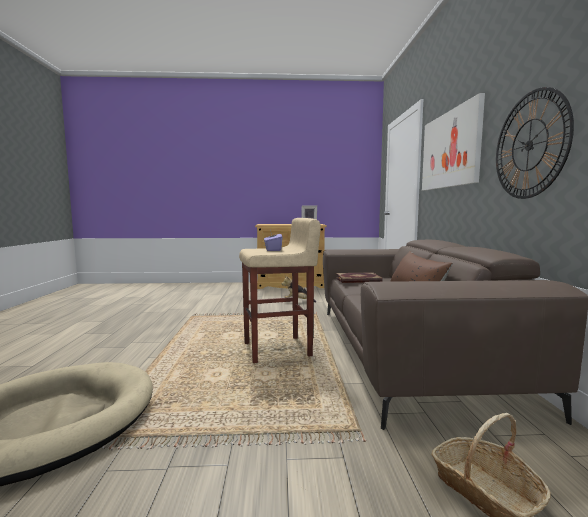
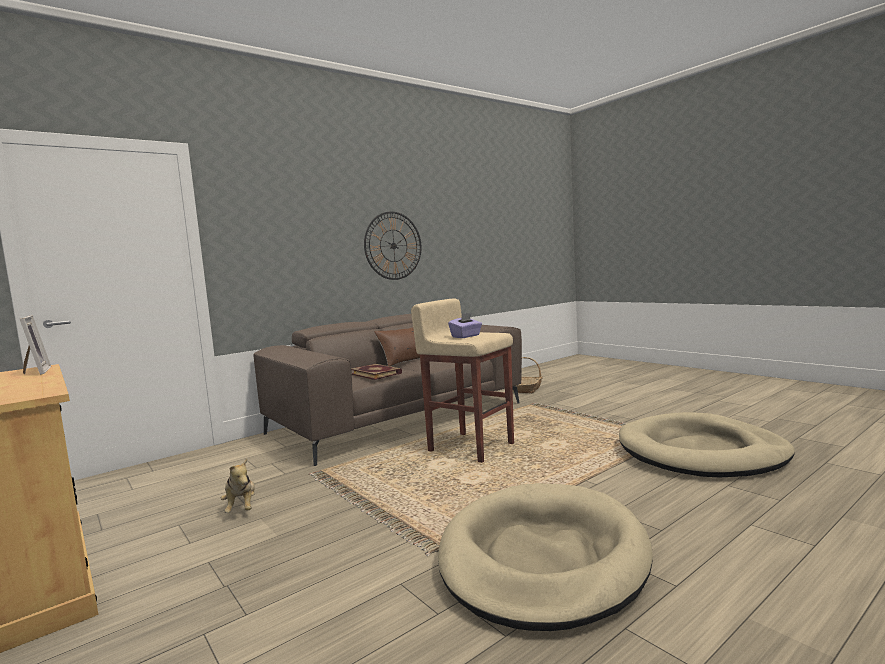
camera: 125 degrees left, 0 degrees up
(147, 324) = (542, 558): none -> beige dog bed
(450, 150) = (289, 232): picture -> none

